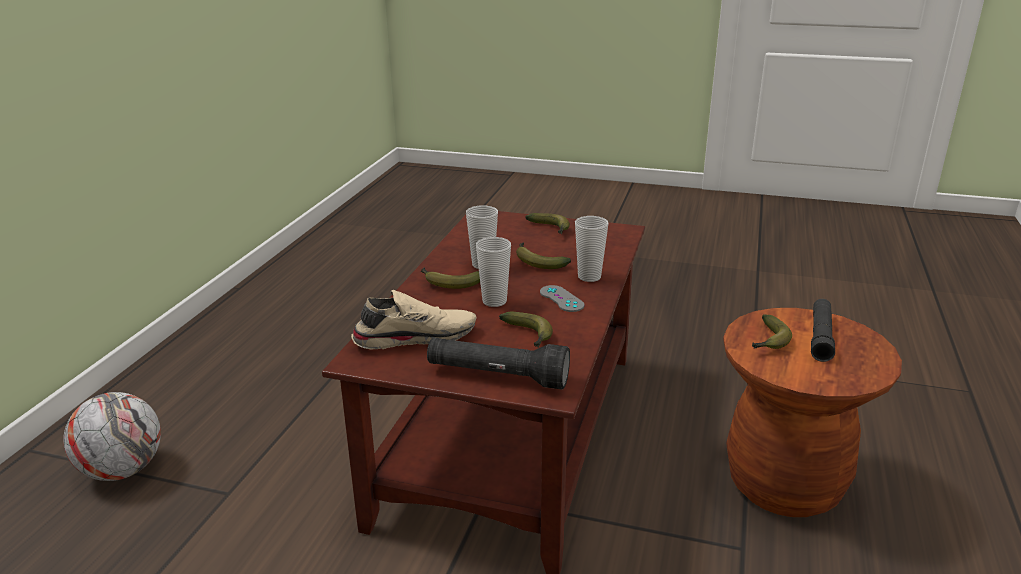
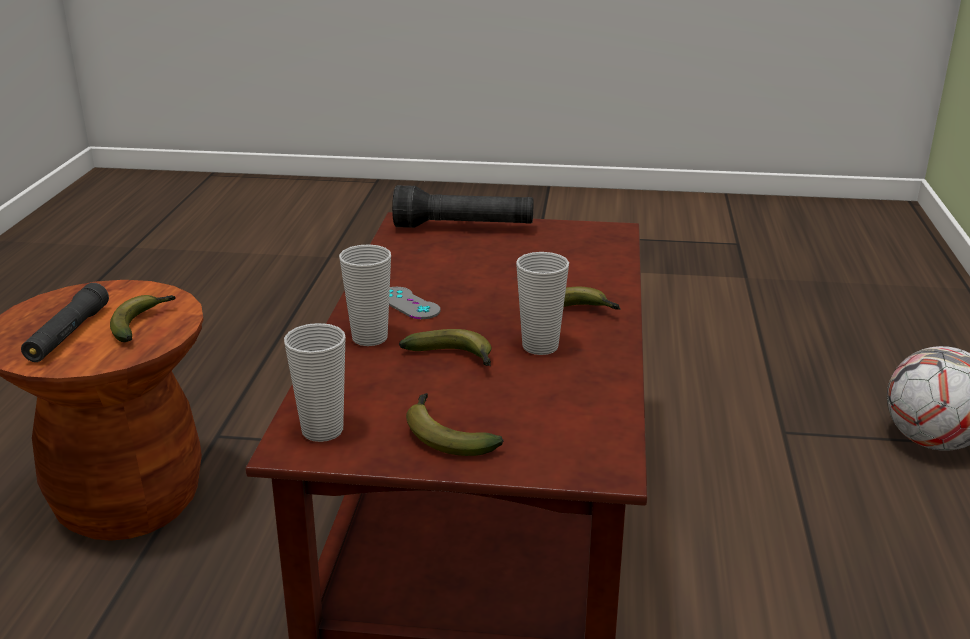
camera: 170 degrees right, 0 degrees up
(415, 336) = (569, 252): beige shoe -> none
(494, 301) = (497, 294): cup -> cup (322, 431)
(529, 336) = (441, 261): banana -> none

